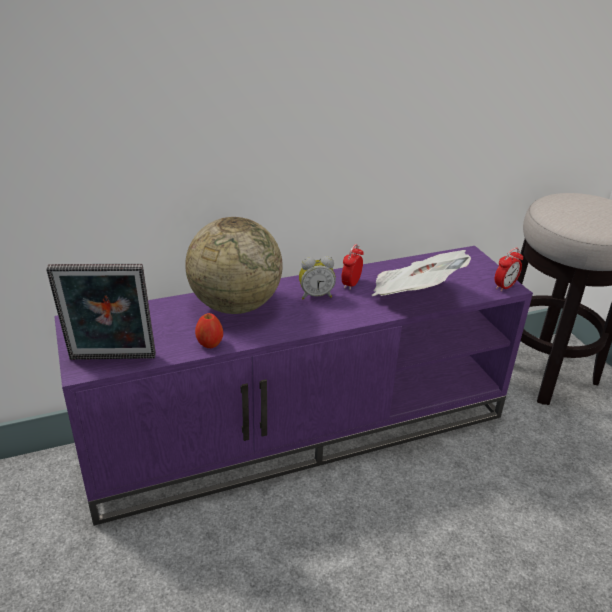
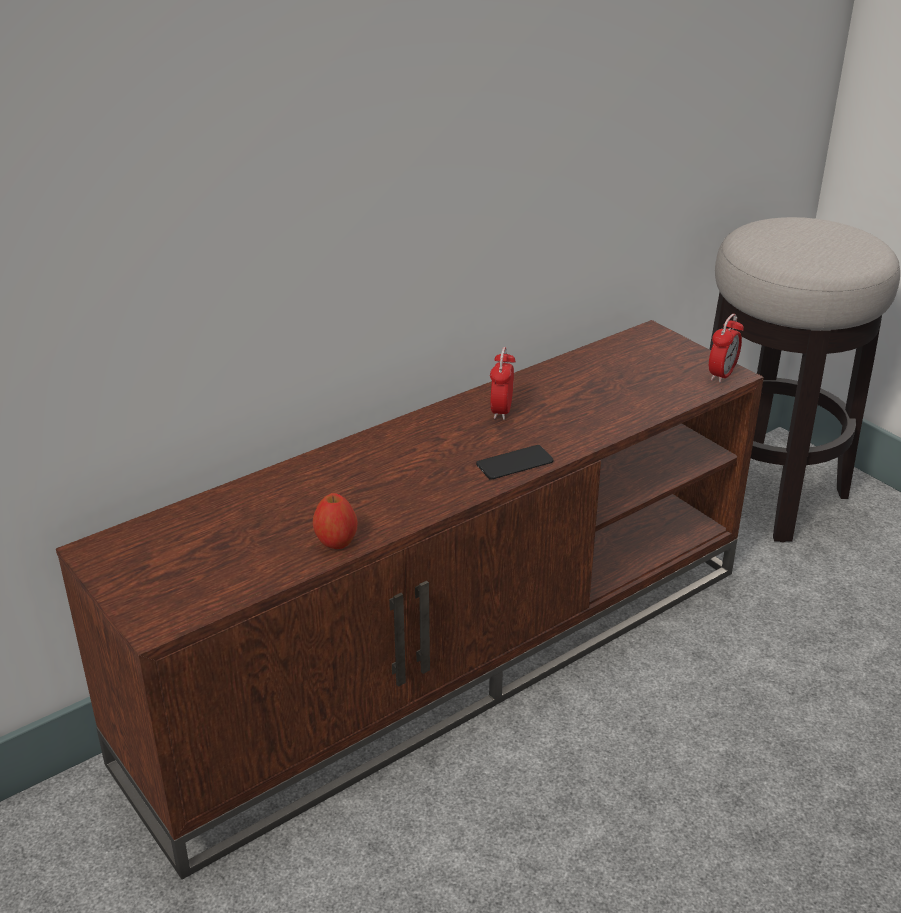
camera: 15 degrees left, 0 degrees up
(112, 360) = (195, 598): picture frame -> none
(235, 305) = (342, 476): globe -> none
(301, 430) = (448, 657): purple tv stand -> brown tv stand
(315, 295) = (457, 437): alarm clock -> none
(342, 317) = (514, 463): none -> phone
(414, 294) = (600, 409): newspaper -> none

